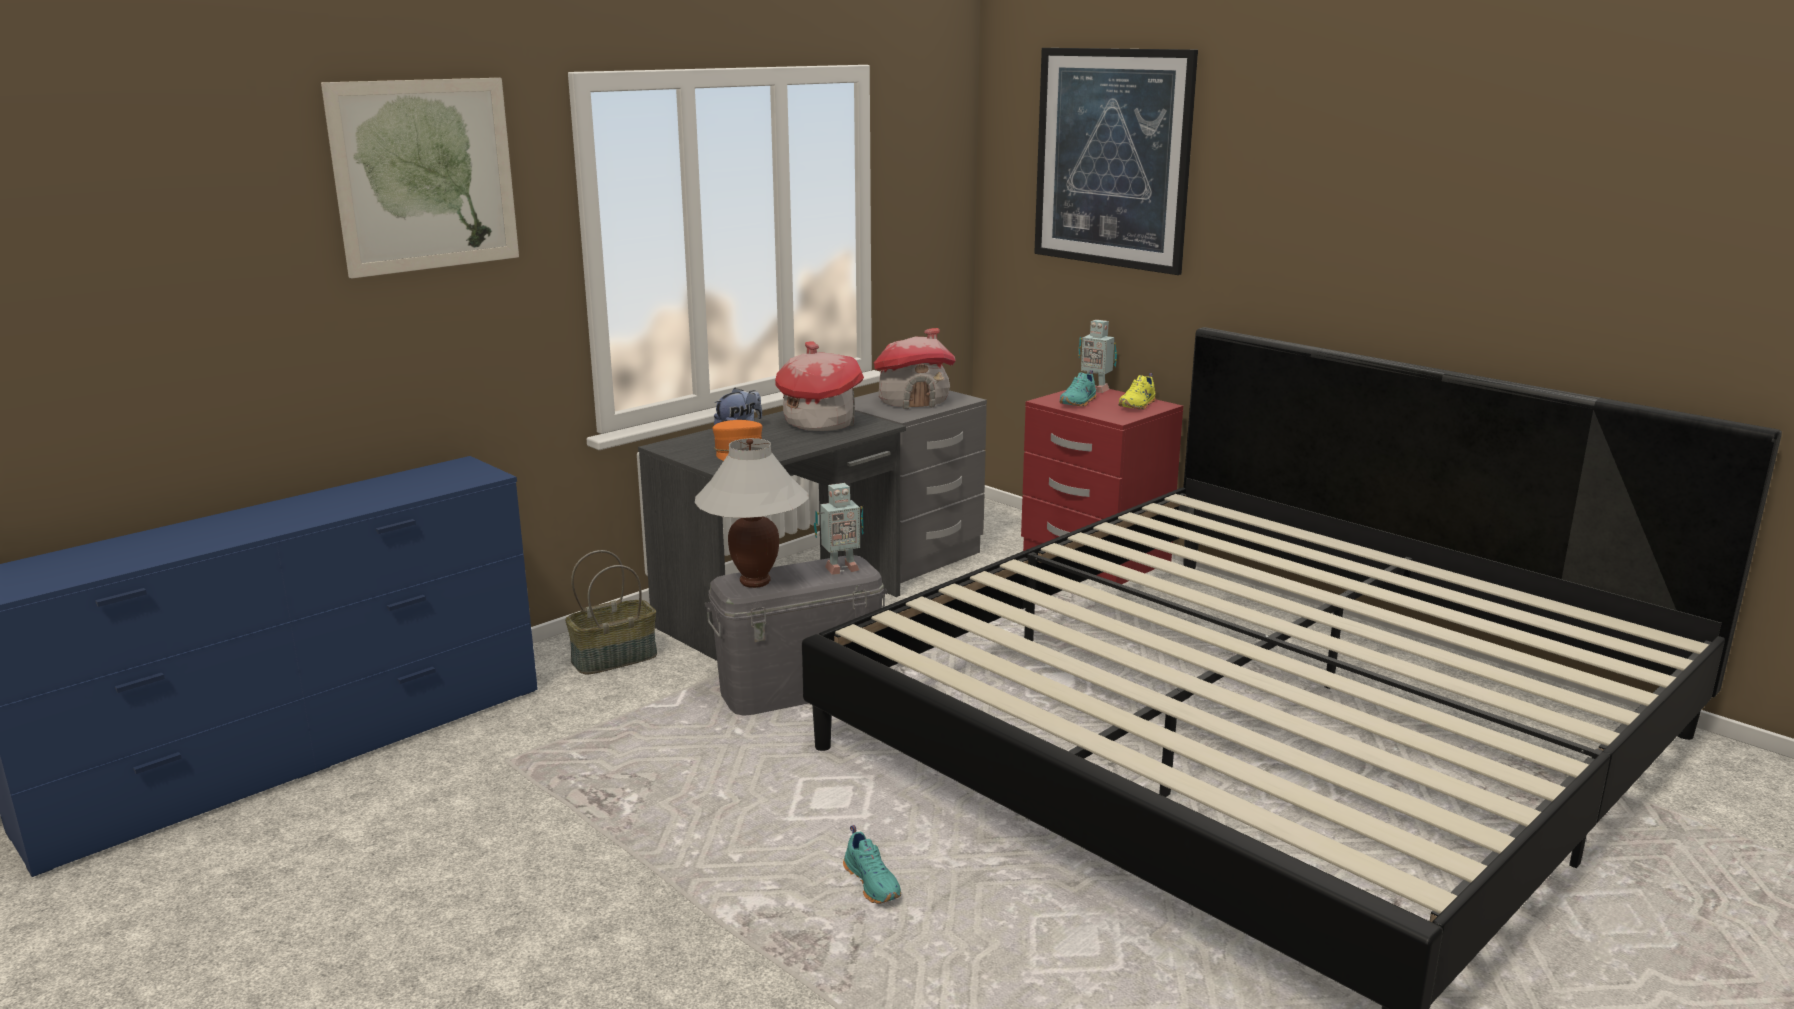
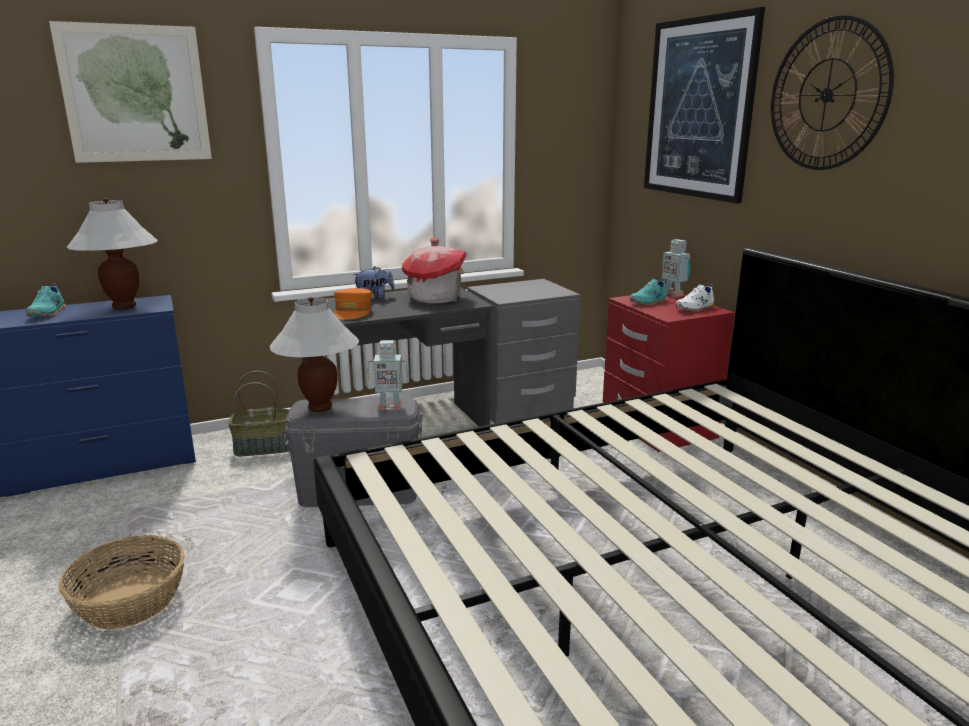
camera: 20 degrees right, 0 degrees up
(434, 479) = (124, 306): none -> white table lamp
(634, 850) = (129, 602): none -> basket
(873, 883) = (261, 680): turquoise shoe -> turquoise shoe (48, 313)
(913, 401) = (525, 290): toy house -> none
(1138, 405) = (695, 309): yellow shoe -> white shoe
(1284, 157) = (827, 95): none -> wall clock

